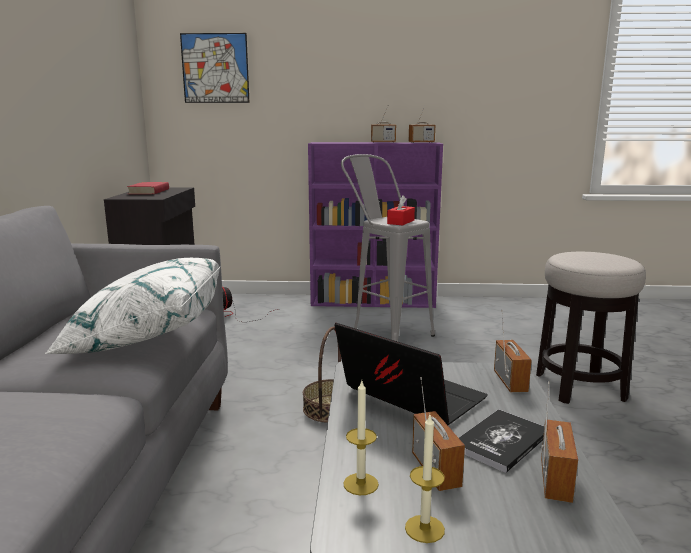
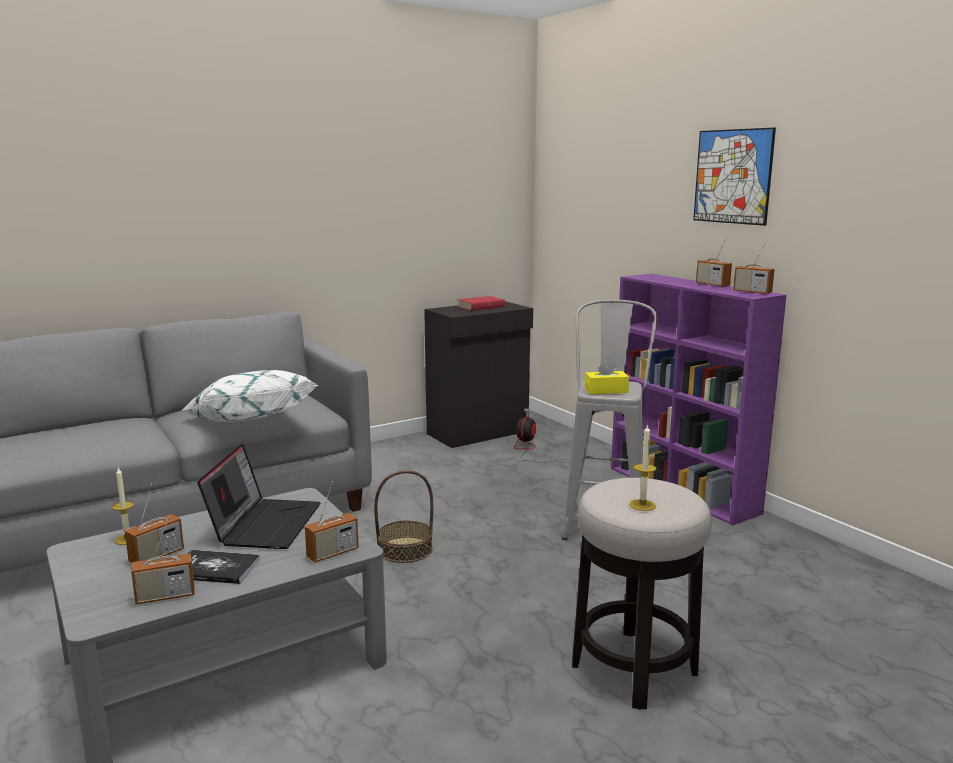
camera: 55 degrees right, 0 degrees up
(215, 68) = (584, 181): picture -> picture (732, 176)
(400, 222) = (606, 390): red tissue box -> yellow tissue box
(424, 529) = (86, 567): candle -> candle (642, 505)

